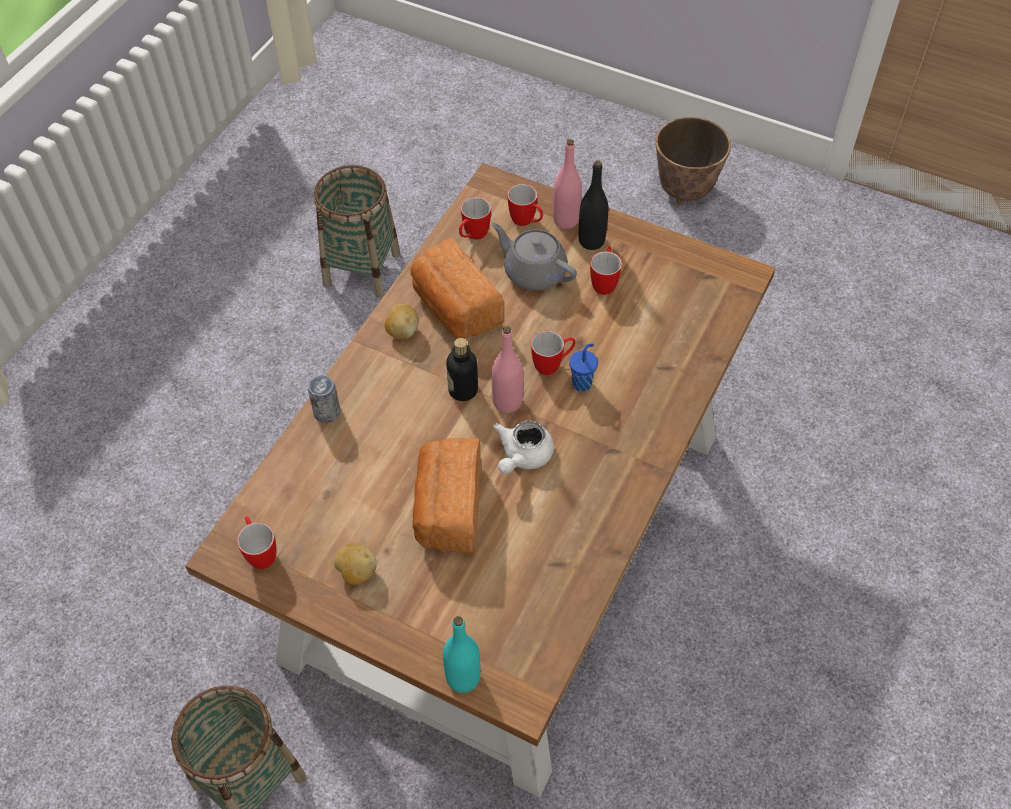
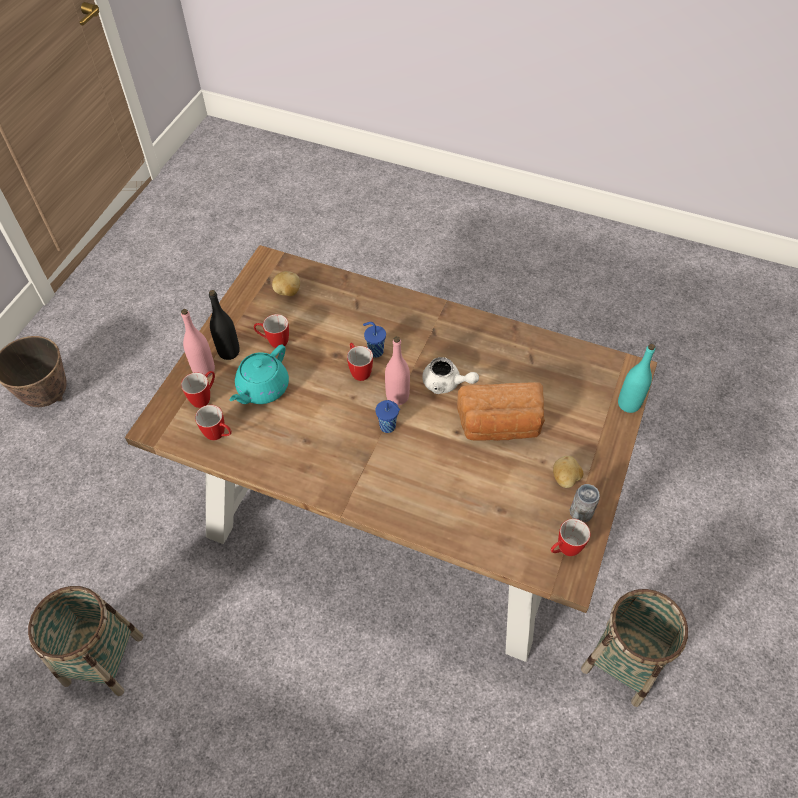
camera: 95 degrees left, 0 degrees up
(327, 412) = (421, 523): can -> can (581, 512)
(402, 331) = (329, 477): potato -> potato (287, 292)
(455, 308) = (303, 441): bread -> none
(463, 390) = (388, 427): bottle -> blue cup
(533, 272) = (262, 389): grey teapot -> turquoise teapot

